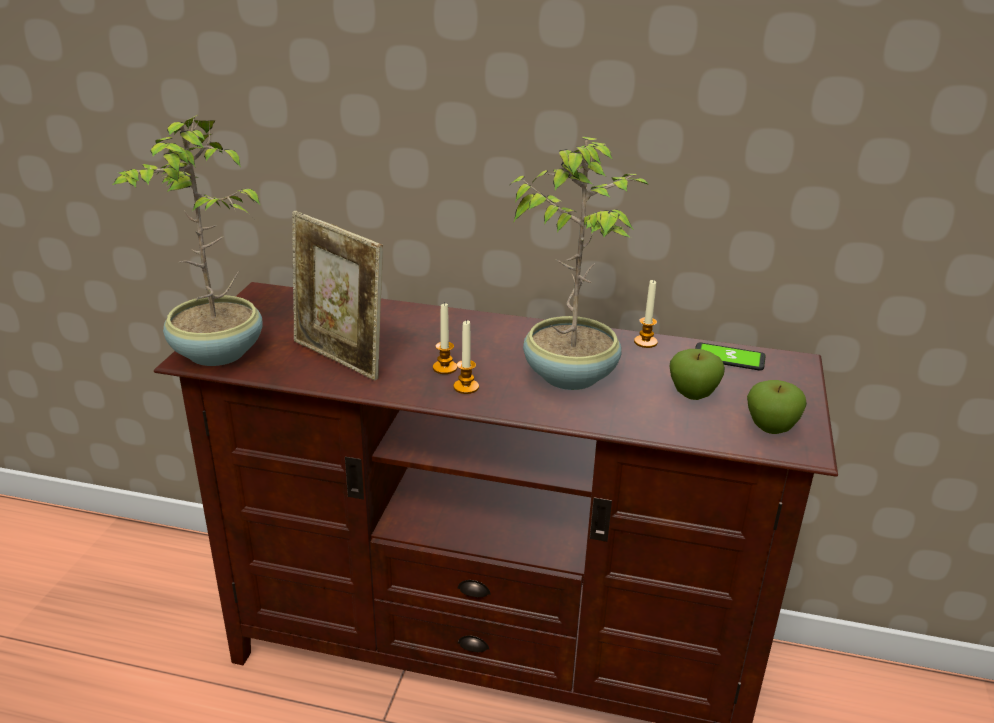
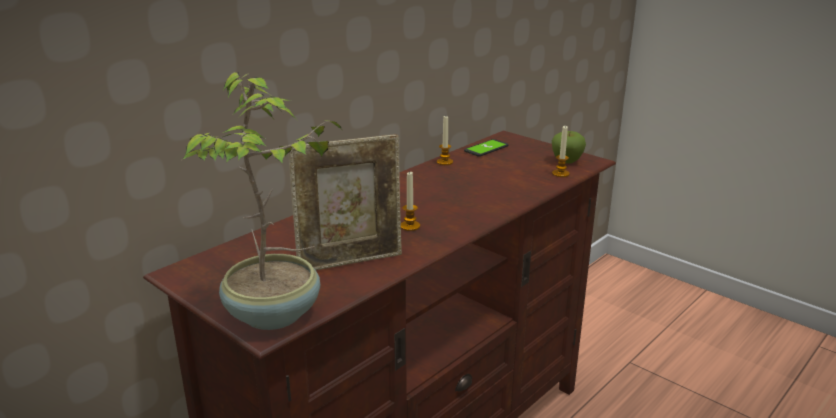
camera: 60 degrees left, 5 degrees down
(466, 387) = (444, 225): candle -> candle (560, 174)
(570, 374) = (461, 191): potted plant -> none
(692, 394) = (516, 168): apple -> none

